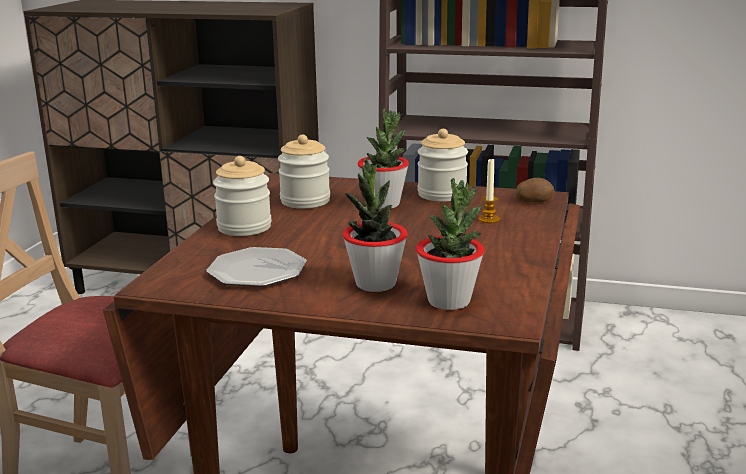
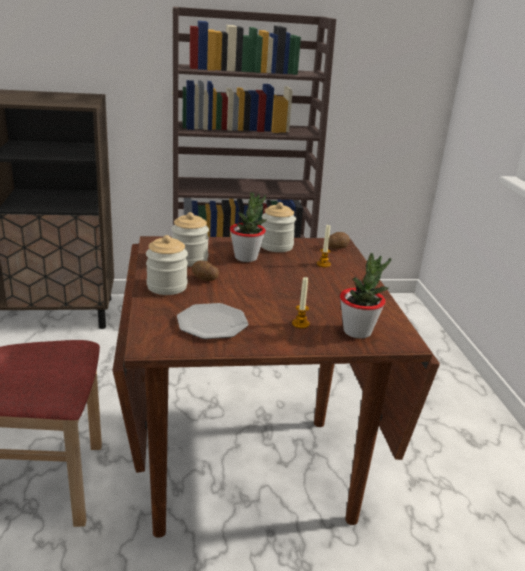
camera: 25 degrees left, 5 degrees up
(301, 223) = (204, 279): none -> potato
(375, 284) = (300, 324): potted plant -> candle

